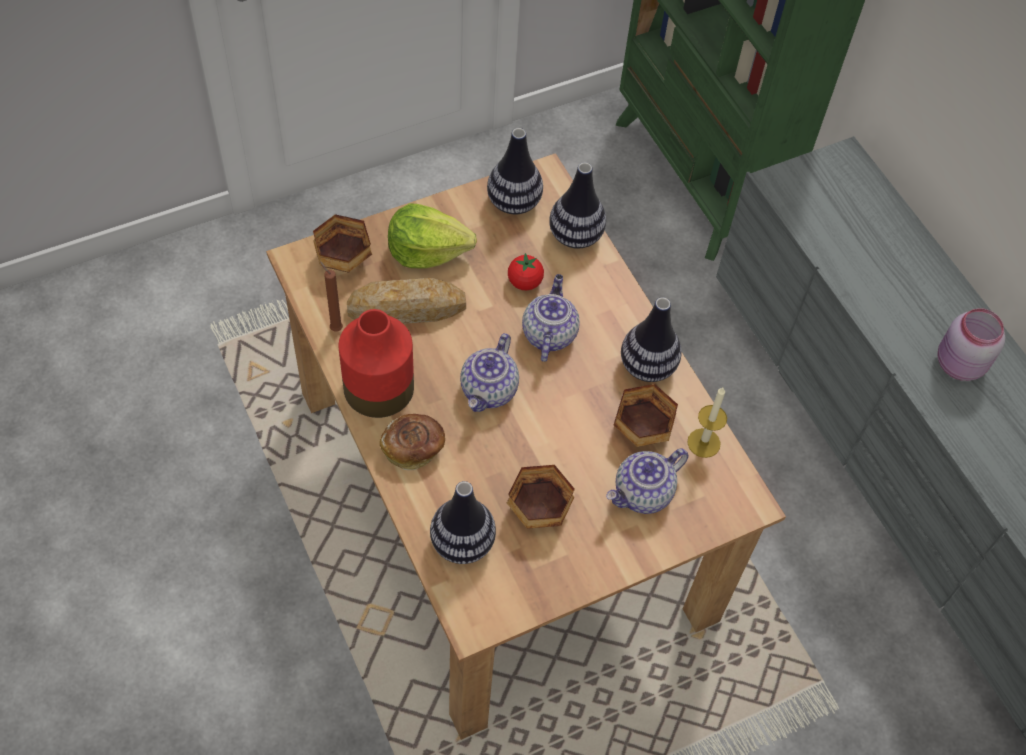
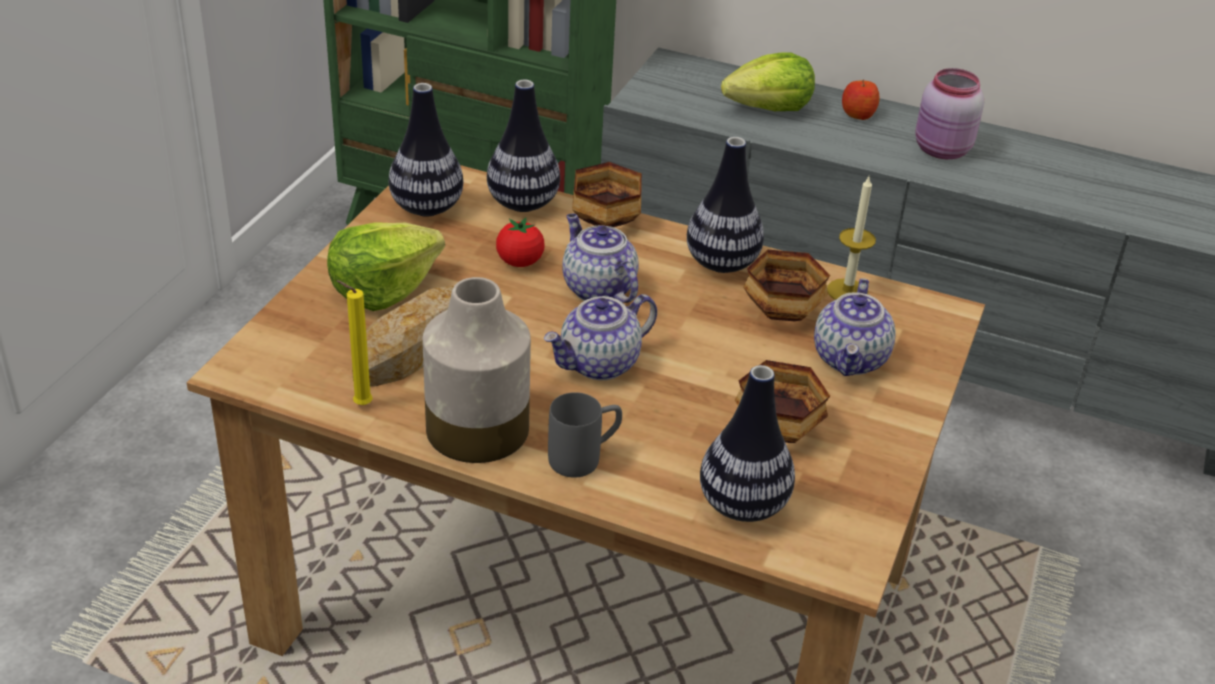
camera: 40 degrees left, 20 degrees down
(335, 328) = (359, 404): brown candle -> yellow candle
(345, 258) = (296, 340): bowl -> bowl (606, 220)
(379, 386) = (477, 426): red vase -> beige vase
(413, 448) = (585, 457): bread -> grey mug
(489, 390) = (599, 364): teapot -> teapot turned 75 degrees clockwise
(870, 245) = (769, 108): none -> lettuce
(934, 291) = (858, 114): none -> apple

